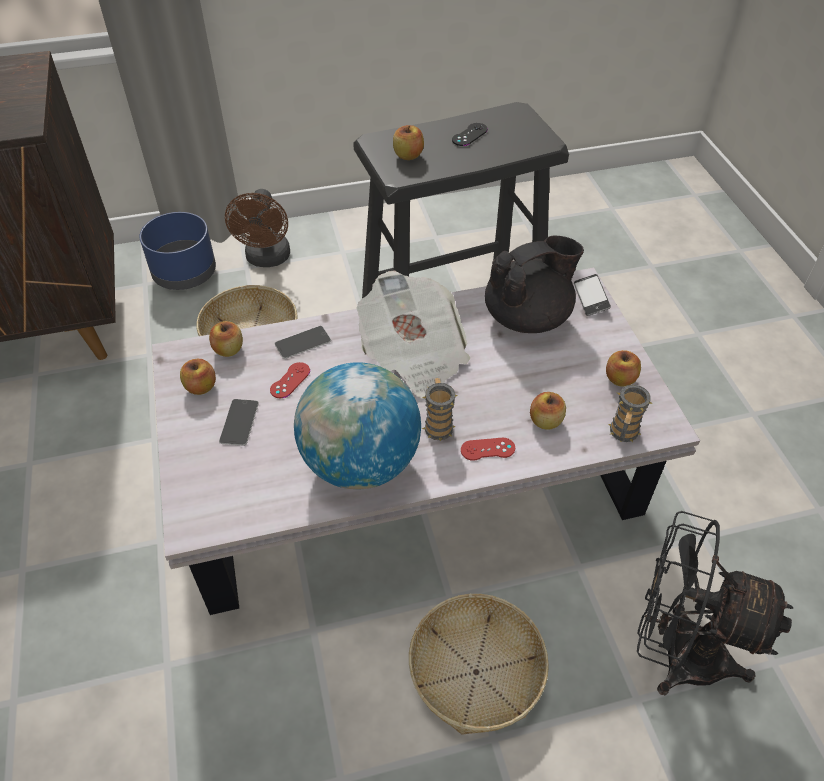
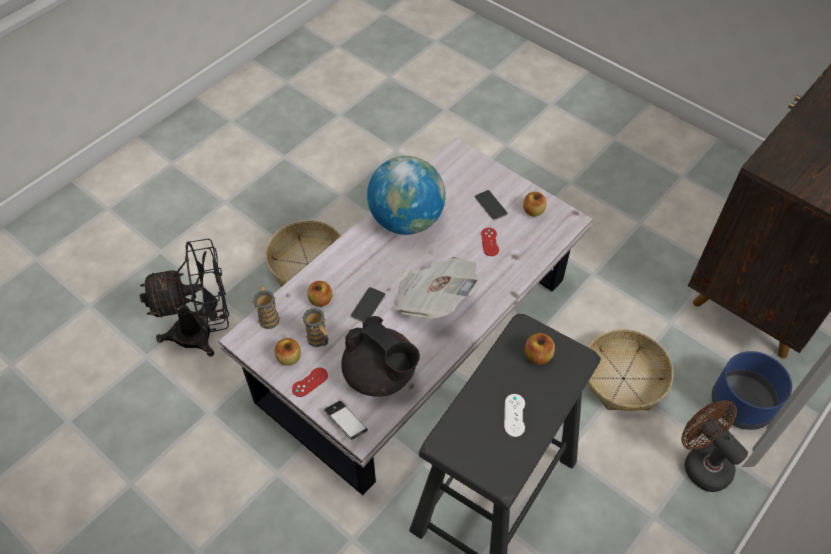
camera: 145 degrees right, 5 degrees up
(228, 349) = (545, 239): apple -> none
(303, 342) = (509, 269): phone -> phone (368, 305)
(438, 424) = (382, 263): mug -> mug (319, 341)
(469, 135) = (514, 415): black game controller -> white game controller
(487, 449) = (343, 264): red game controller -> red game controller (310, 382)
(528, 317) = (381, 375): black teapot -> black teapot turned 75 degrees counterclockwise

